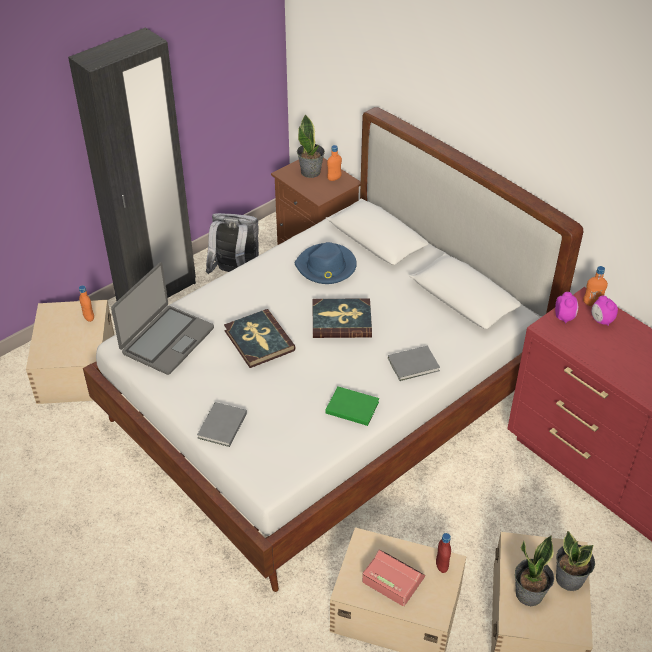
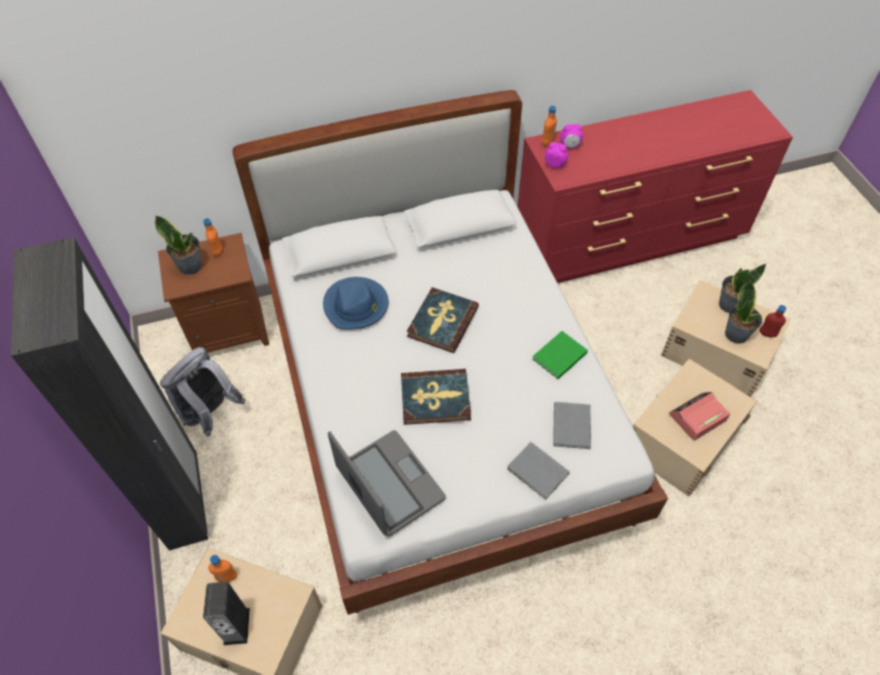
camera: 65 degrees left, 10 degrees up
(55, 337) = (236, 626): none -> speaker
(415, 365) = (527, 291): grey book -> grey book (572, 425)
(442, 566) = (693, 378): red bottle -> red bottle (767, 334)

